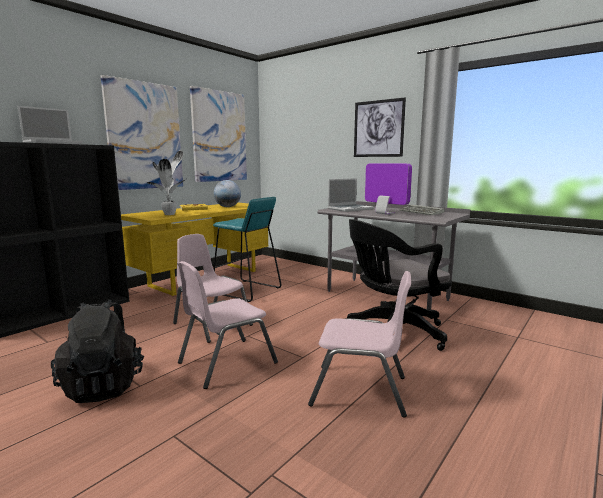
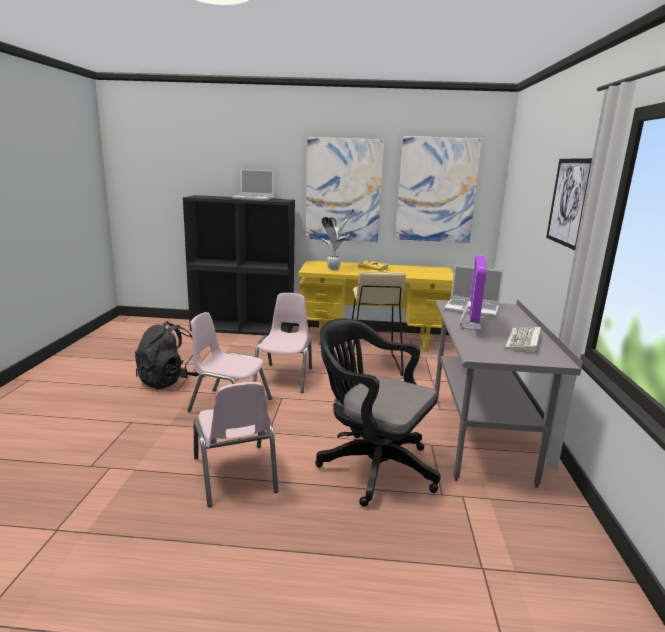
camera: 55 degrees right, 5 degrees up
(227, 207) = (410, 272): globe -> none
(246, 290) = (372, 365): turquoise stool -> beige stool

